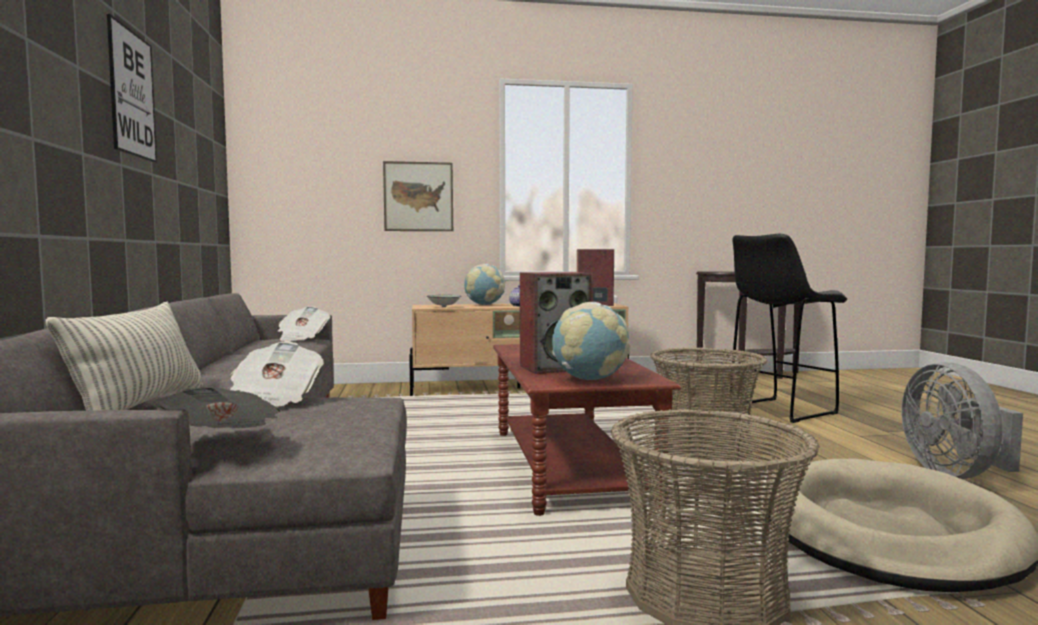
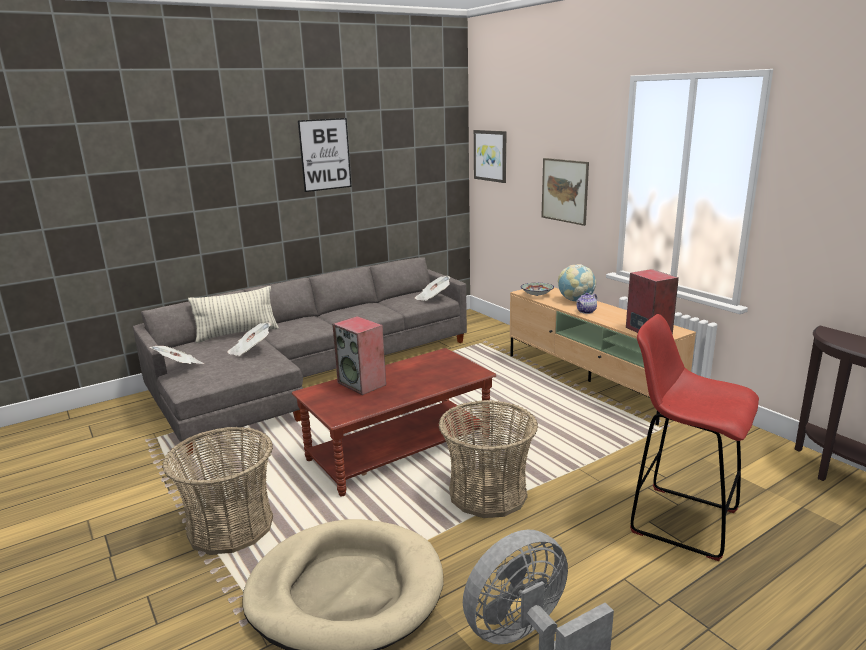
camera: 65 degrees right, 15 degrees up
(280, 162) = (490, 155): none -> picture
(589, 379) = (327, 400): globe -> none
(780, 410) = (680, 520): black stool -> red stool

